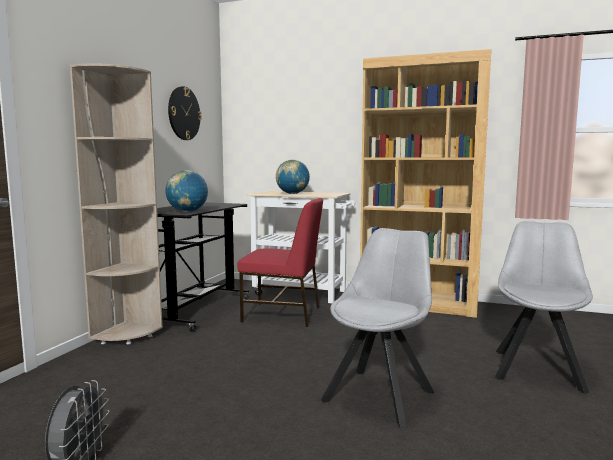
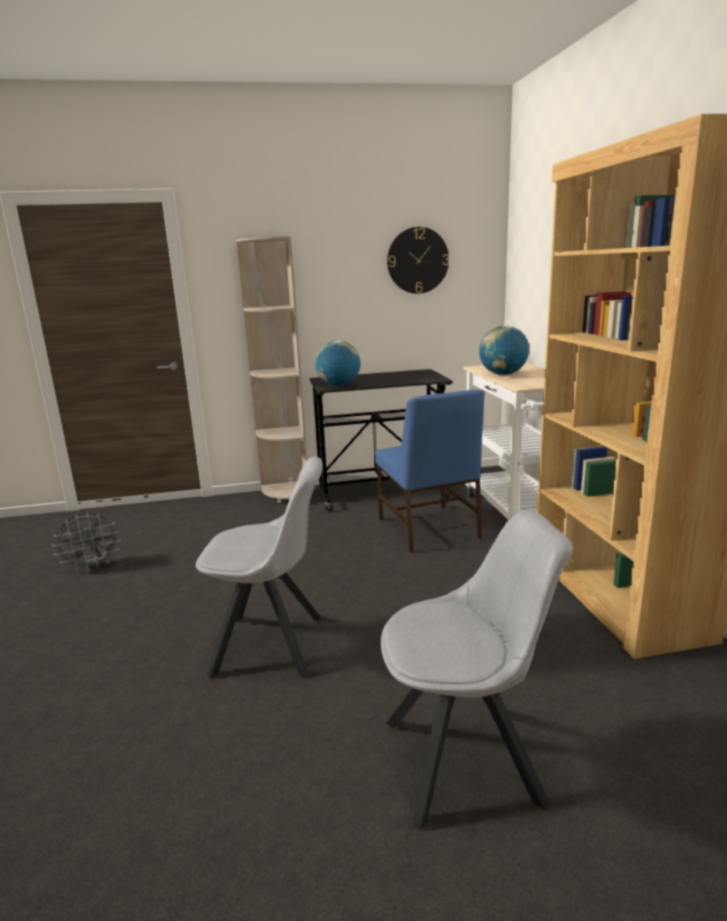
camera: 60 degrees right, 10 degrees up
(283, 315) = (428, 529): red chair -> blue chair

